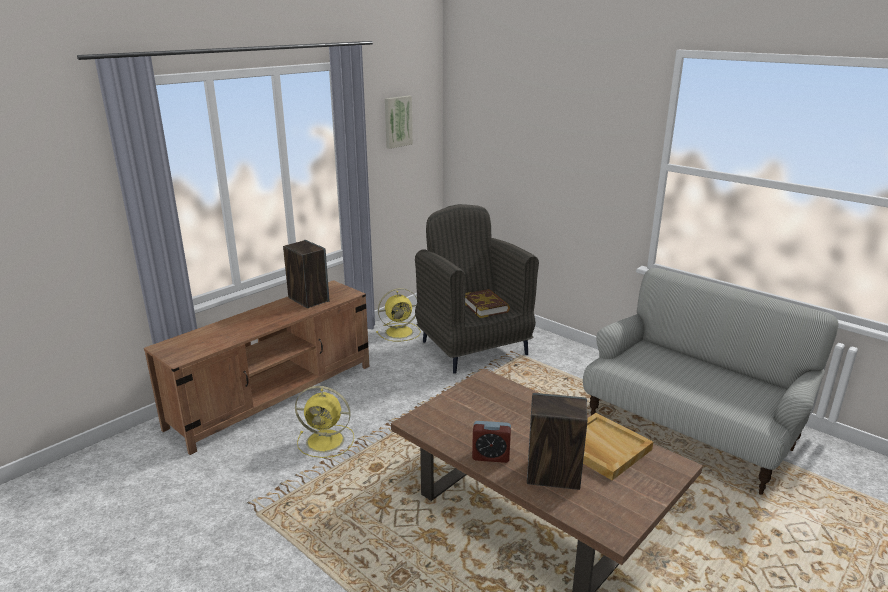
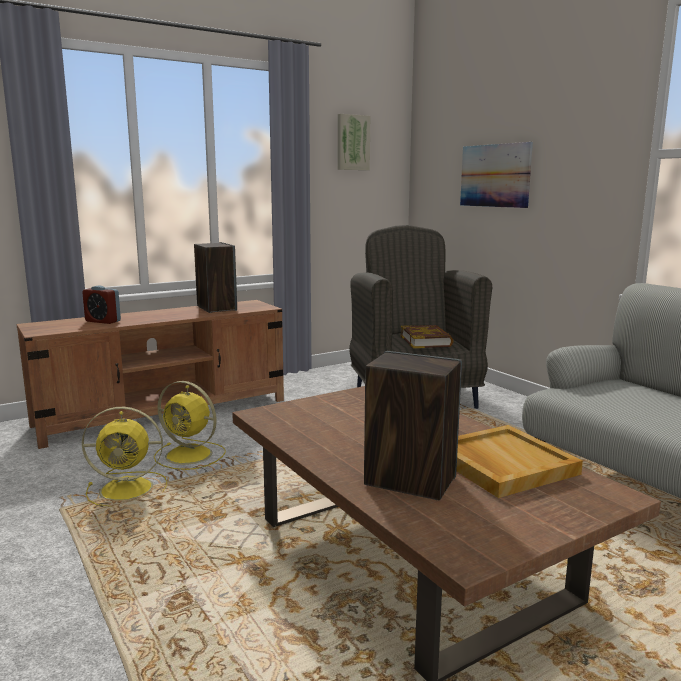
camera: 15 degrees right, 10 degrees down
(400, 332) = (337, 377): yellow fan -> yellow fan (129, 489)
(491, 456) = (334, 453): alarm clock -> alarm clock (103, 321)
(528, 157) = (494, 175): none -> picture

